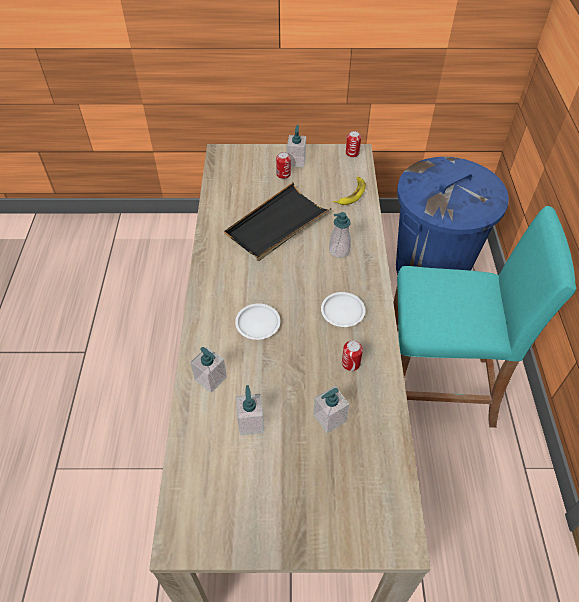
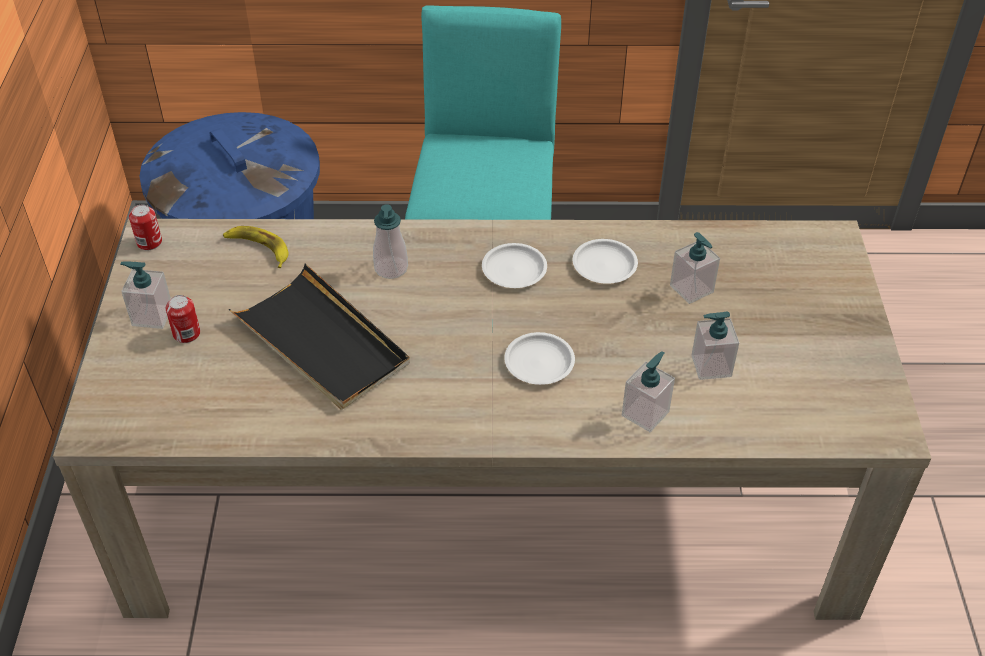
camera: 90 degrees left, 5 degrees down
(350, 363) = (604, 265): can -> white plate

